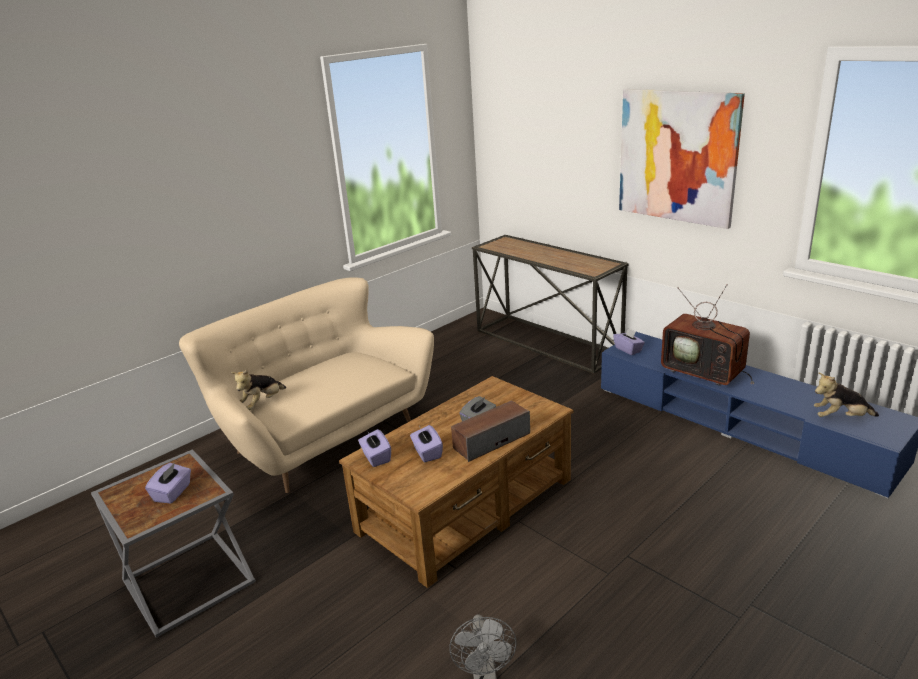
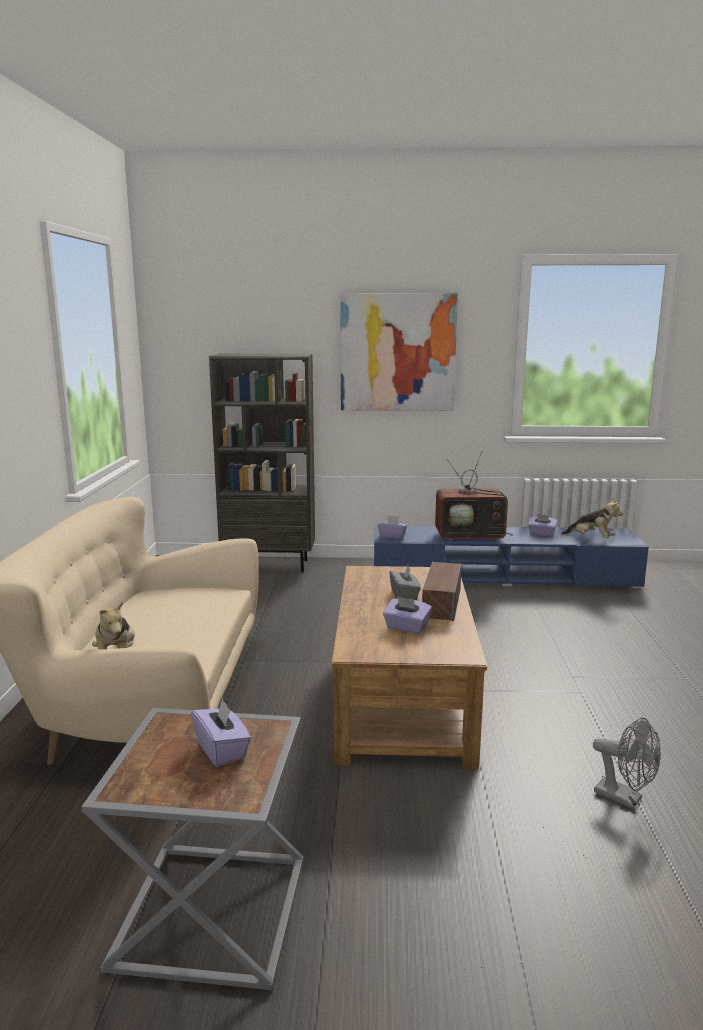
camera: 45 degrees left, 10 degrees down
(376, 457) = (366, 647): purple tissue box -> purple tissue box (541, 534)
(548, 342) = (269, 565): console table -> brown bookcase
(840, 418) = (591, 539): plush toy -> plush toy turned 105 degrees counterclockwise

